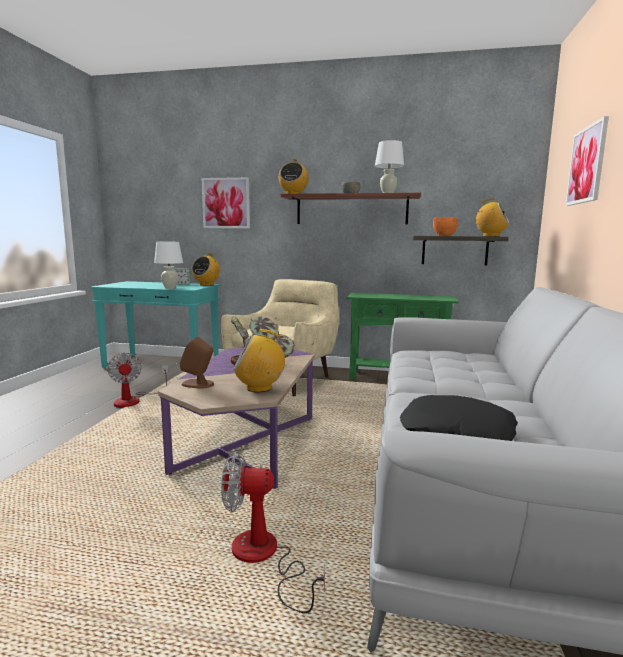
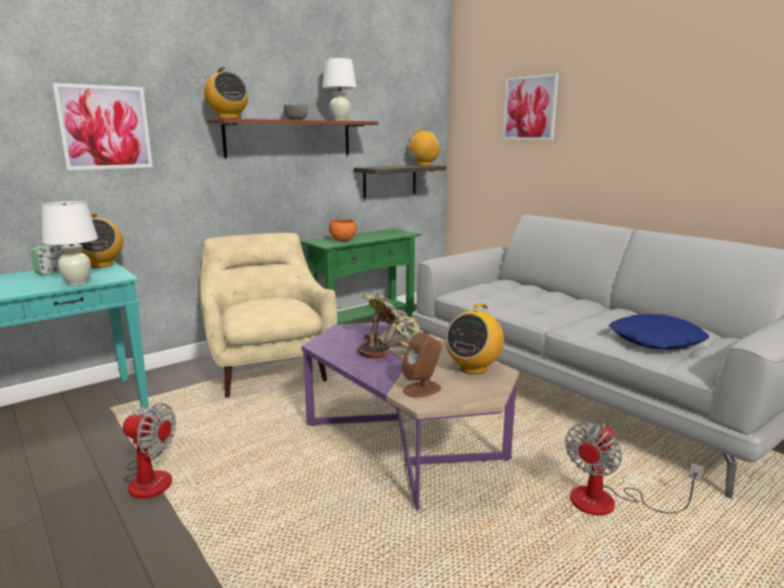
camera: 50 degrees left, 5 degrees up
(444, 235) = (392, 167): orange bowl -> orange bowl (343, 241)
(456, 432) = (656, 341): black pillow -> blue pillow

